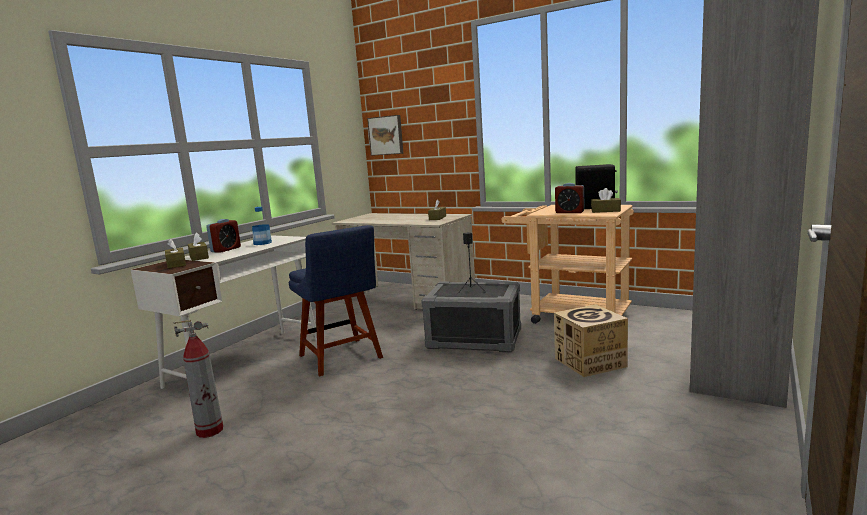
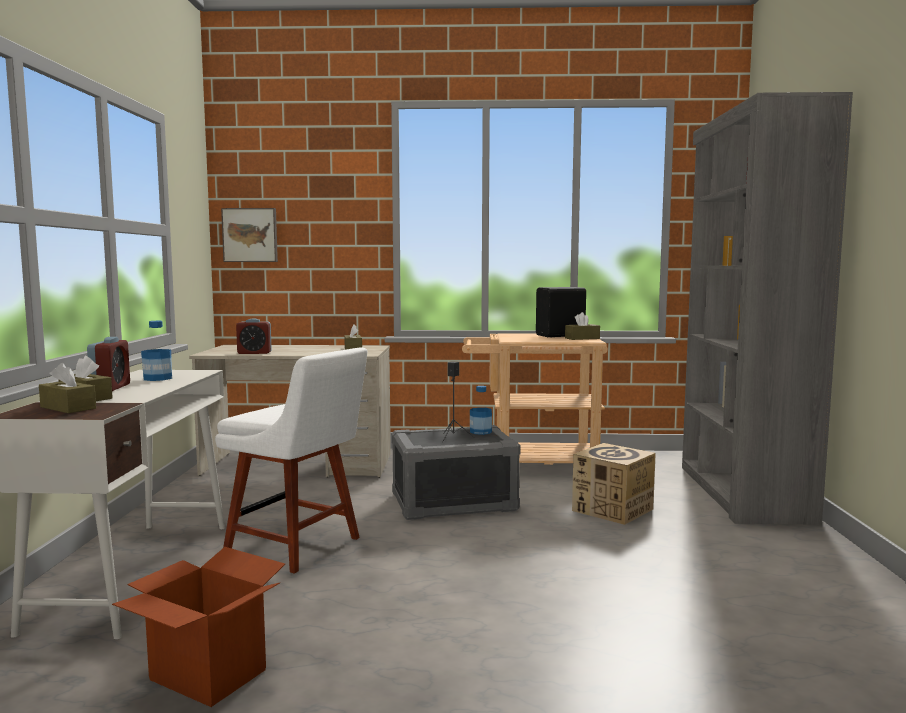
camera: 30 degrees left, 5 degrees down
(210, 431) = (207, 674): fire extinguisher -> cardboard box
(342, 358) = (298, 546): blue chair -> white chair
(497, 287) = (481, 431): none -> bottle
(569, 212) = (545, 339): alarm clock -> alarm clock (254, 353)

